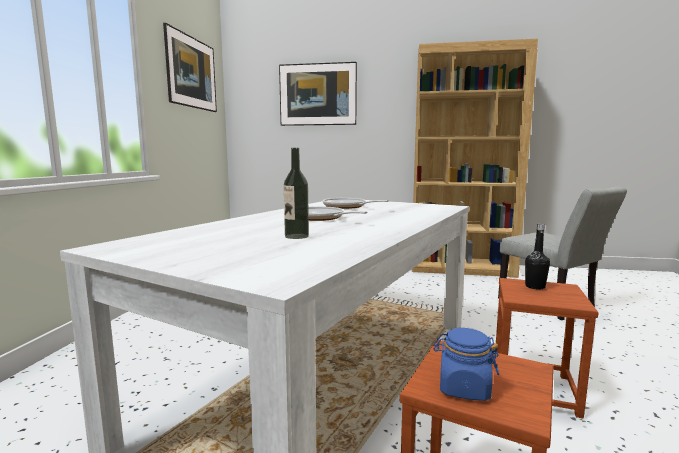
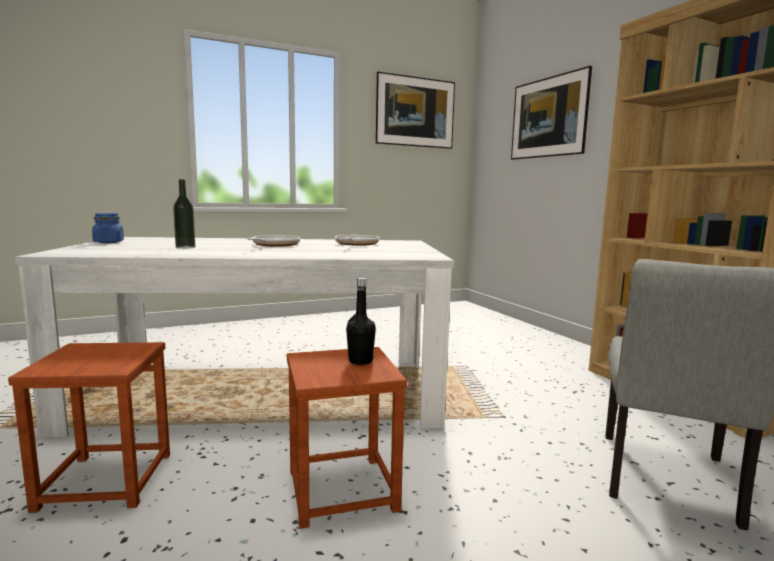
camera: 55 degrees right, 0 degrees up
(463, 388) = (76, 354): blue jar -> blue jar (108, 242)

